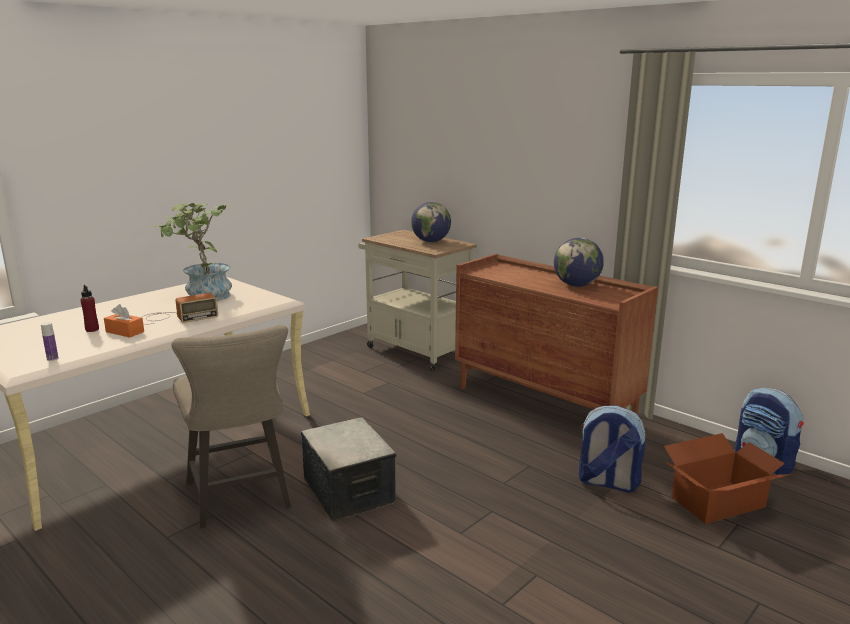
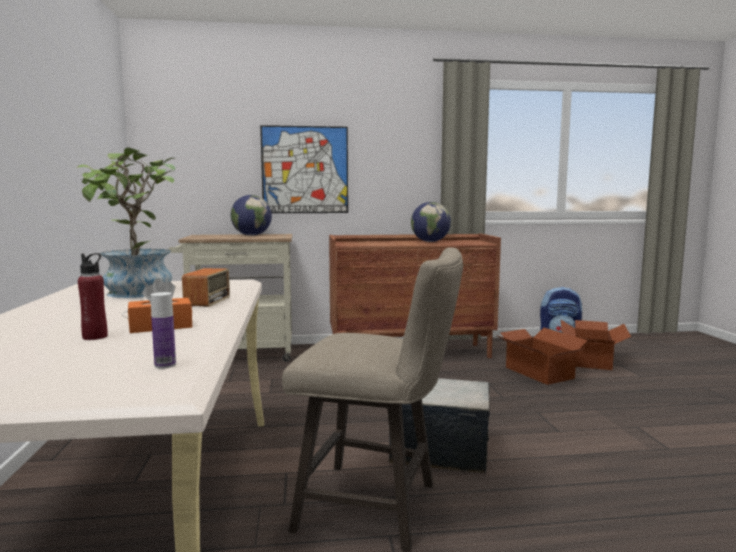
camera: 50 degrees left, 10 degrees down
(492, 178) = (305, 170): none -> picture
(607, 482) = (539, 373): backpack -> cardboard box

